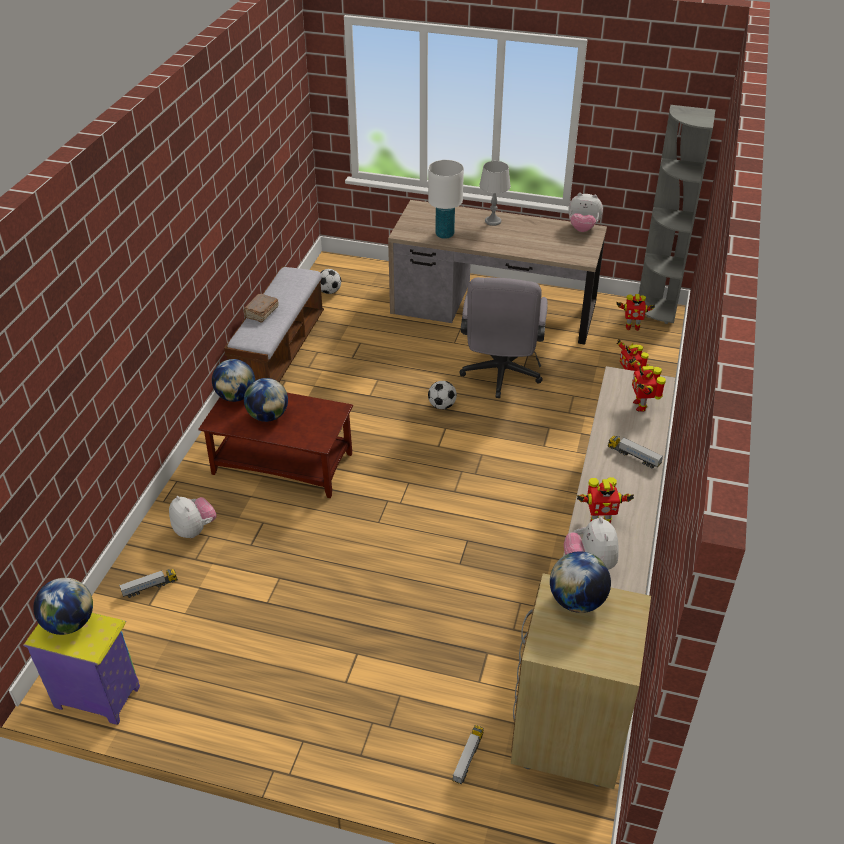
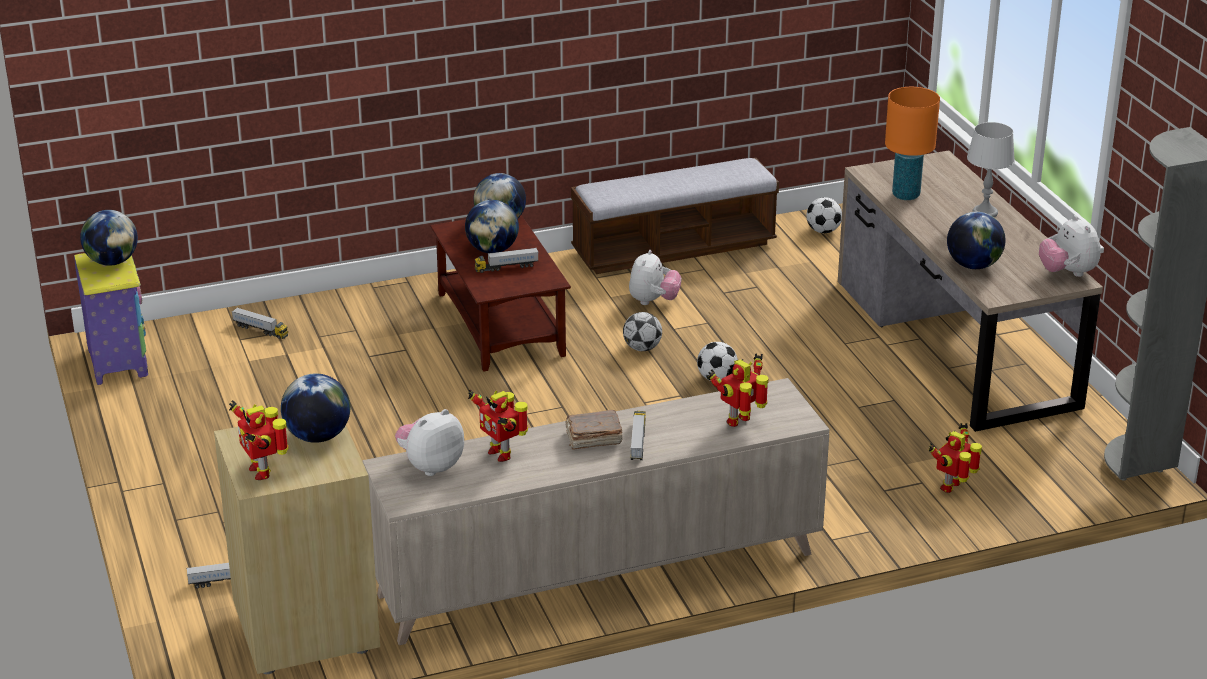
camera: 55 degrees right, 10 degrees down
(194, 530) = (355, 319): plush toy -> plush toy (653, 301)
(261, 313) = (649, 178): brown book -> brown book (593, 439)
(298, 420) = (506, 267): none -> toy truck
(377, 418) = (642, 348): none -> football
(444, 234) = (906, 195): white table lamp -> orange table lamp
(500, 376) = (824, 396): grey office chair -> none
(545, 251) = (973, 265): none -> globe
(632, 327) = (1070, 455): toy robot -> toy robot (262, 471)

